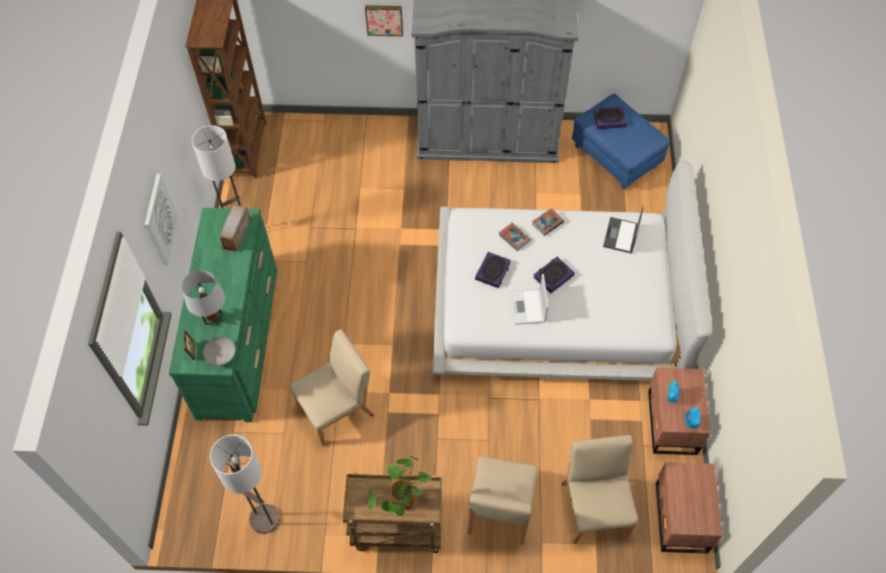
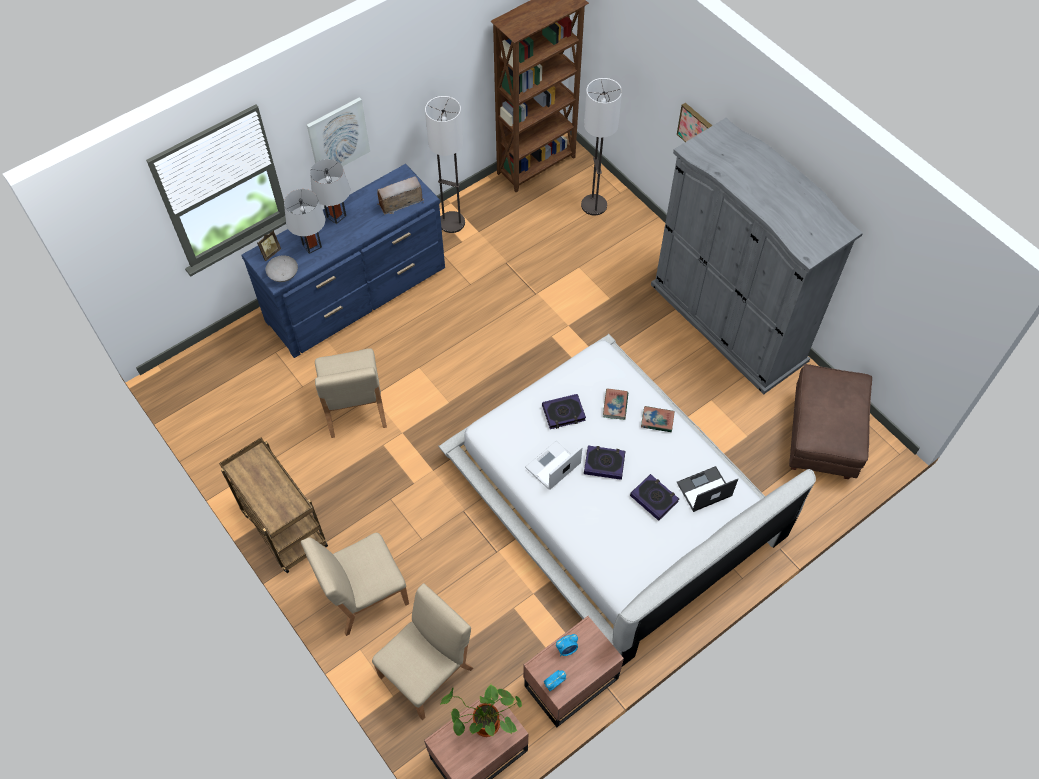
camera: 50 degrees right, 0 degrees up
(203, 284) = (336, 216): none -> grey table lamp
(238, 339) = (357, 294): green dresser -> blue dresser
(264, 519) = (220, 428): floor lamp -> floor lamp (593, 205)
(337, 410) = (354, 407): beige chair -> beige chair turned 60 degrees clockwise
(402, 502) = (270, 496): potted plant -> potted plant (483, 726)
(609, 119) = (832, 391): book -> book (654, 498)
(615, 157) = (822, 436): blue ottoman -> brown ottoman

